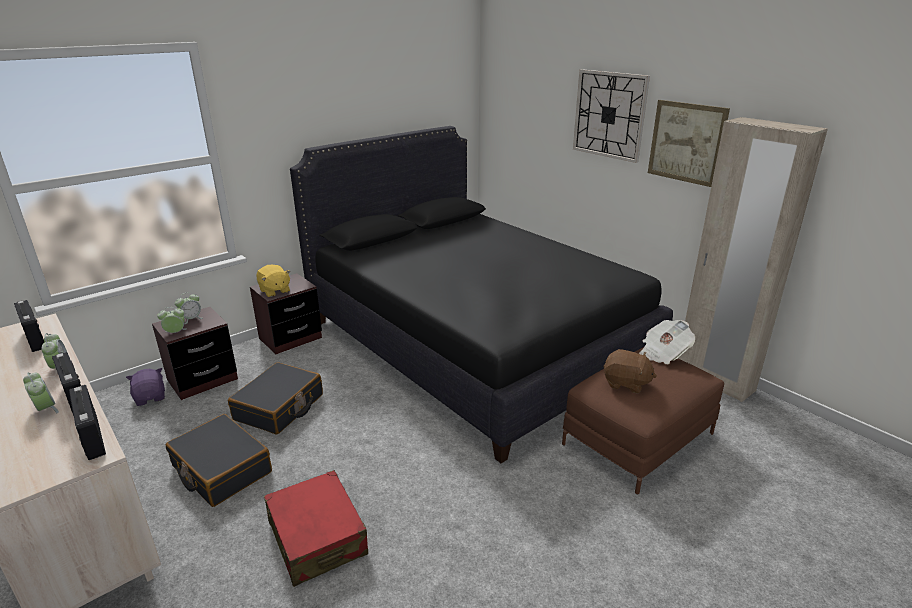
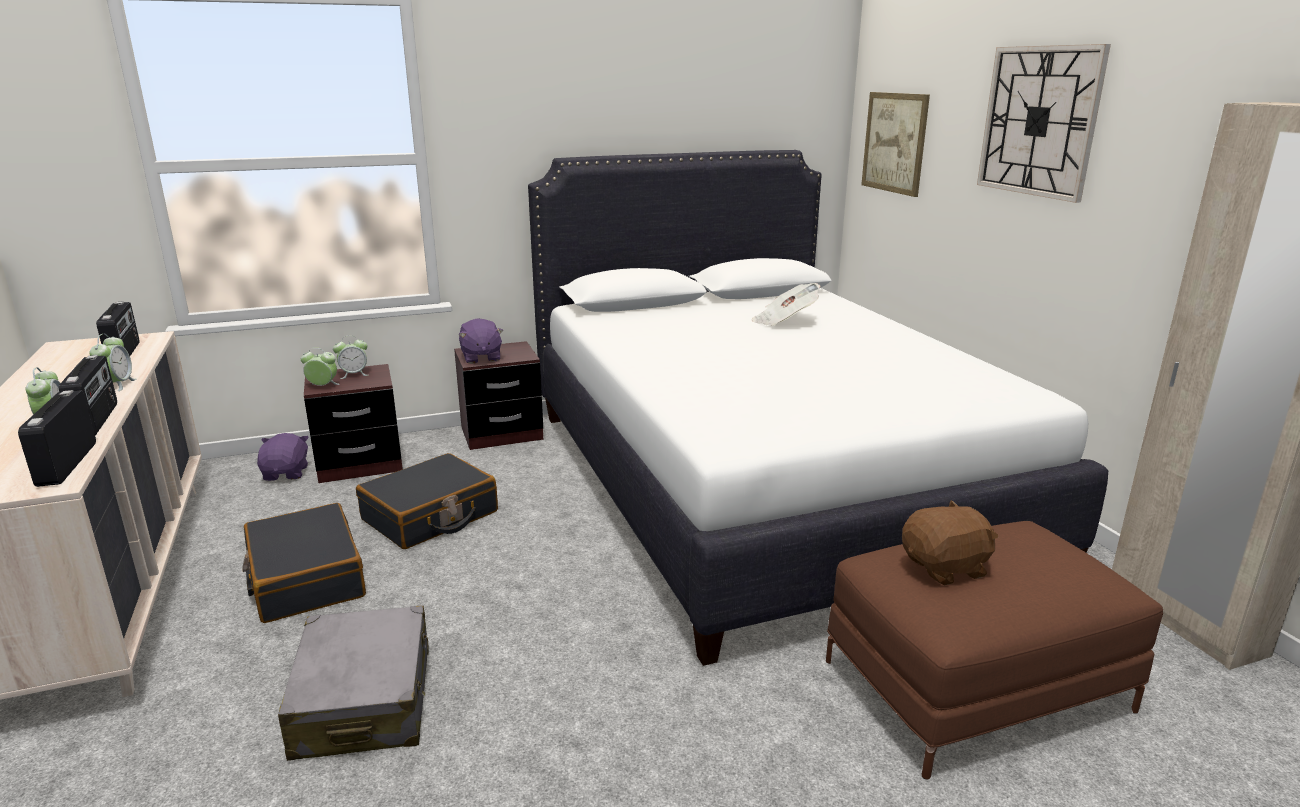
camera: 20 degrees right, 5 degrees down
(274, 291) = (481, 357): yellow plush toy -> purple plush toy
(317, 537) = (364, 701): red suitcase -> grey suitcase
(474, 342) = (762, 482): black bed -> white bed
(626, 383) = (946, 568): brown plush toy -> brown plush toy turned 60 degrees counterclockwise
(663, 353) = (1049, 534): newspaper -> newspaper (784, 321)
(686, 142) = (1167, 161): picture -> picture (894, 142)

